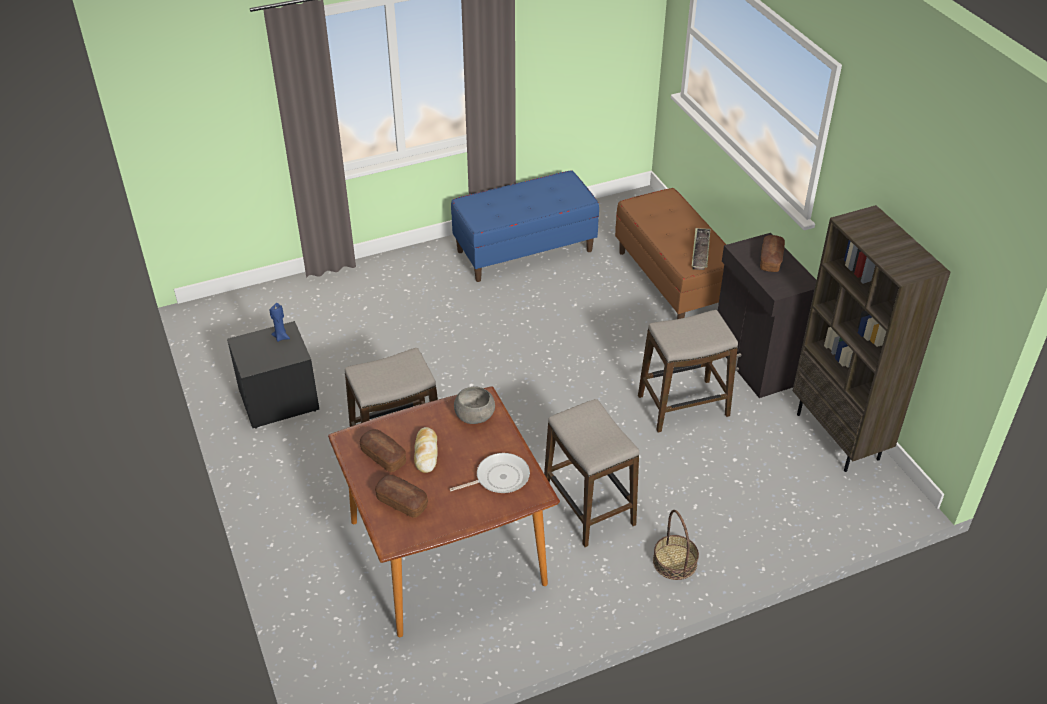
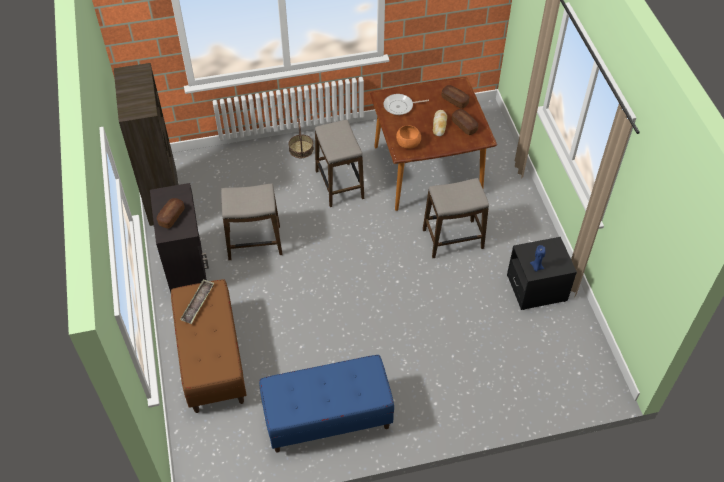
camera: 170 degrees left, 10 degrees up
(475, 415) = (408, 143): grey bowl -> orange bowl

